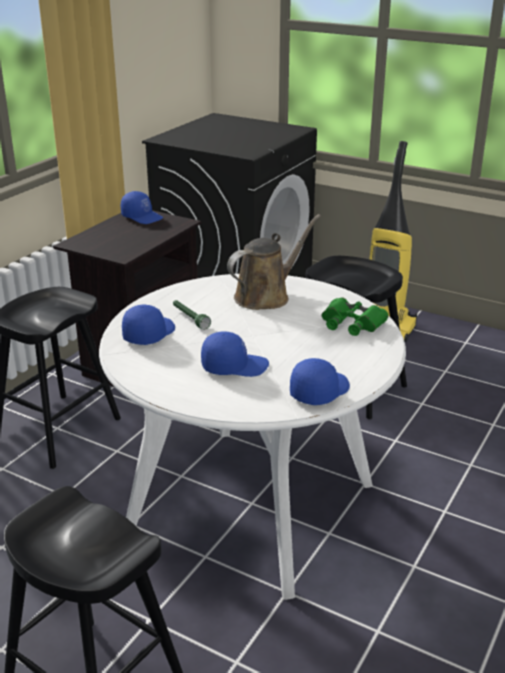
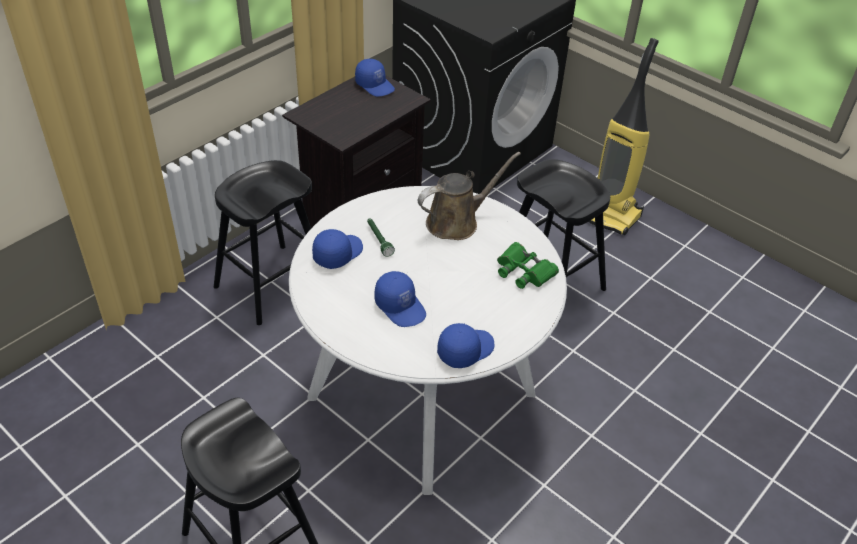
camera: 10 degrees right, 15 degrees up
(234, 366) = (401, 306): blue cap -> blue cap turned 45 degrees clockwise

